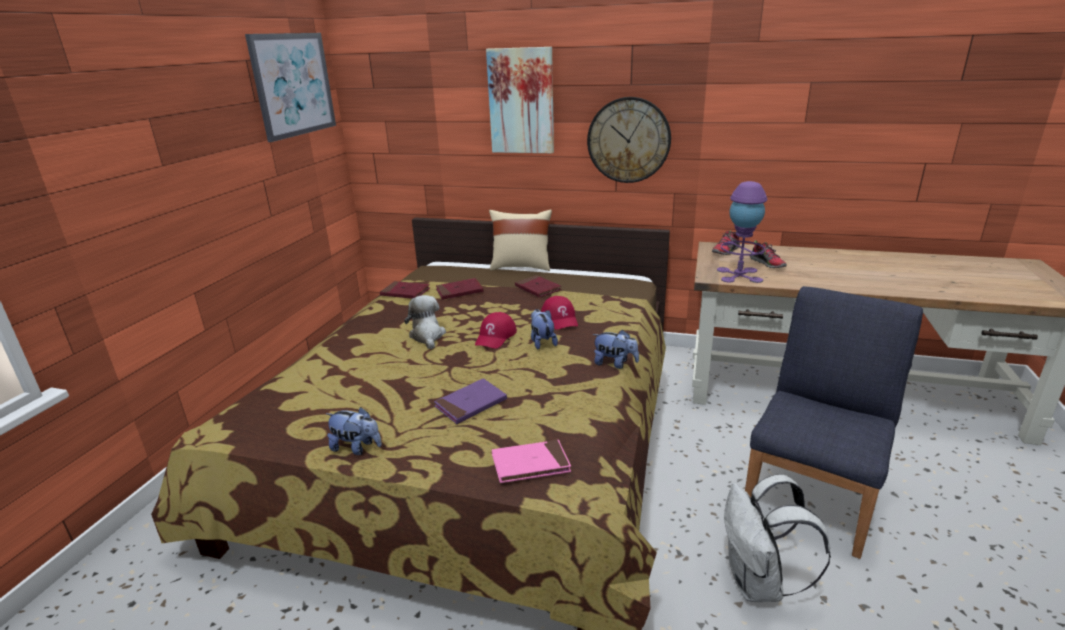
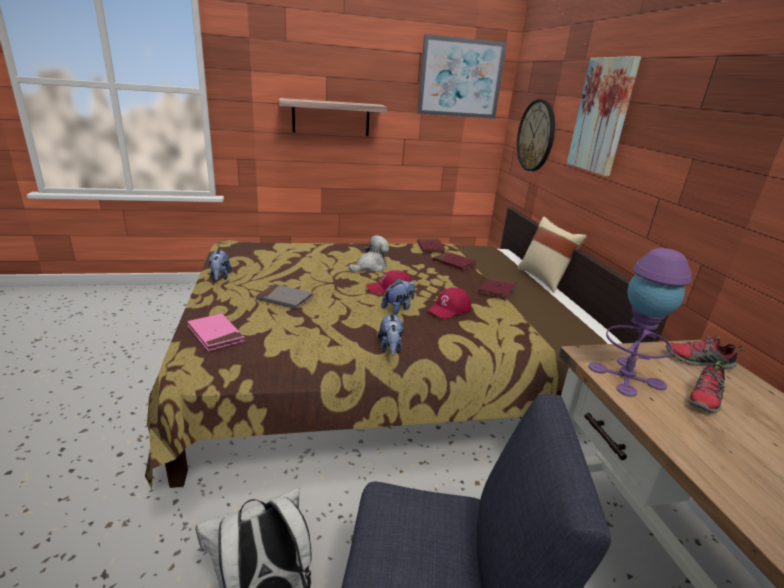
camera: 60 degrees right, 0 degrees up
(176, 181) = (331, 117): none -> shelf
(471, 404) = (284, 299): purple book -> grey book
(628, 140) = (674, 179): wall clock -> wall clock (536, 136)

